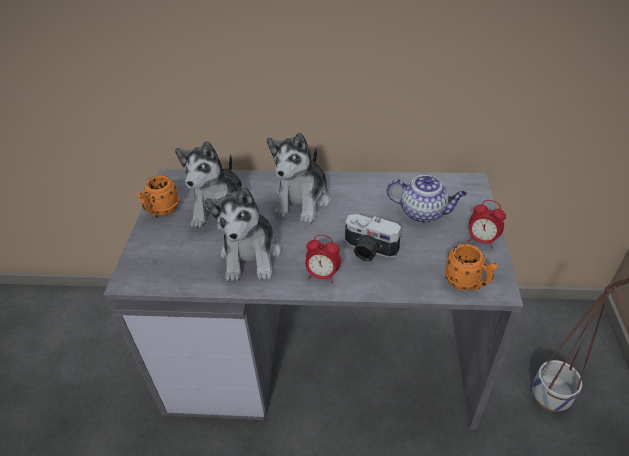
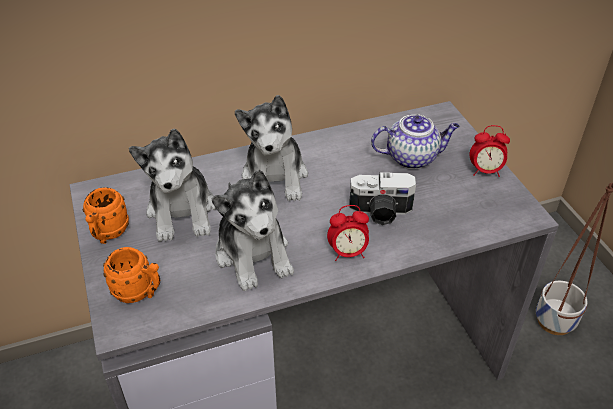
camera: 25 degrees left, 0 degrees up
(467, 284) = (496, 218): orange mug -> orange mug (139, 293)

